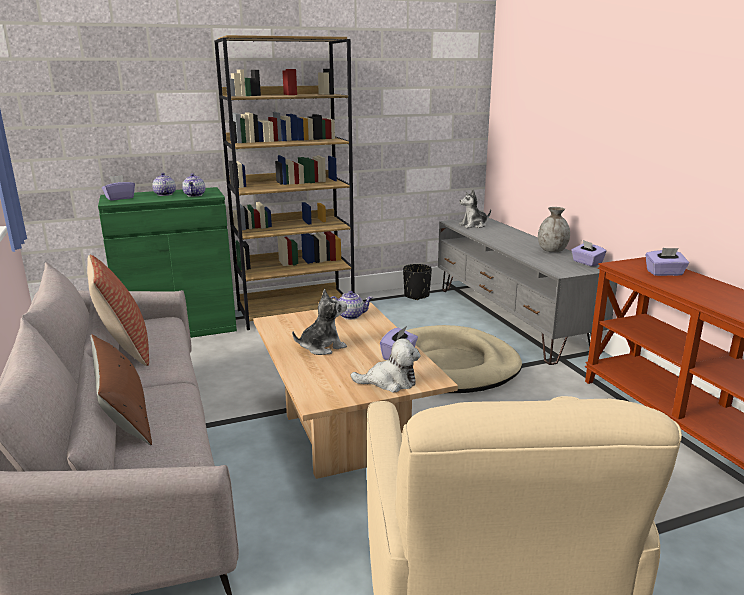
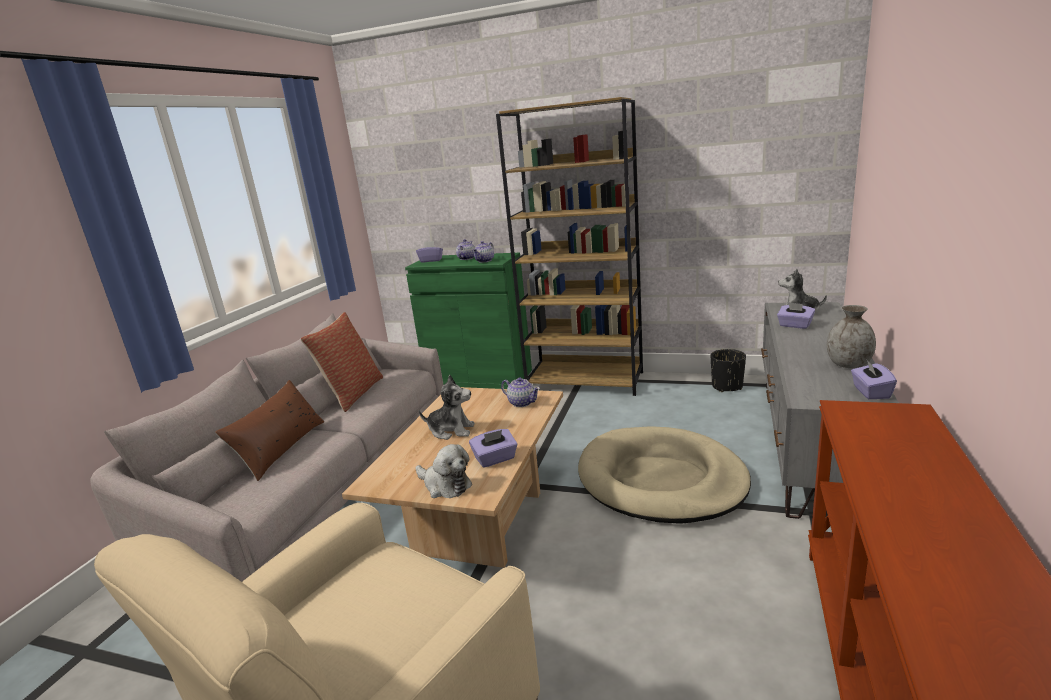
camera: 40 degrees right, 0 degrees up
(664, 273) = (896, 438): purple tissue box -> purple tissue box (794, 325)

